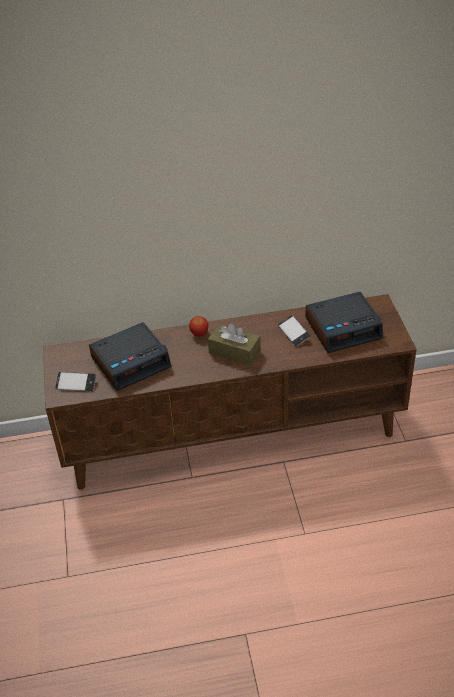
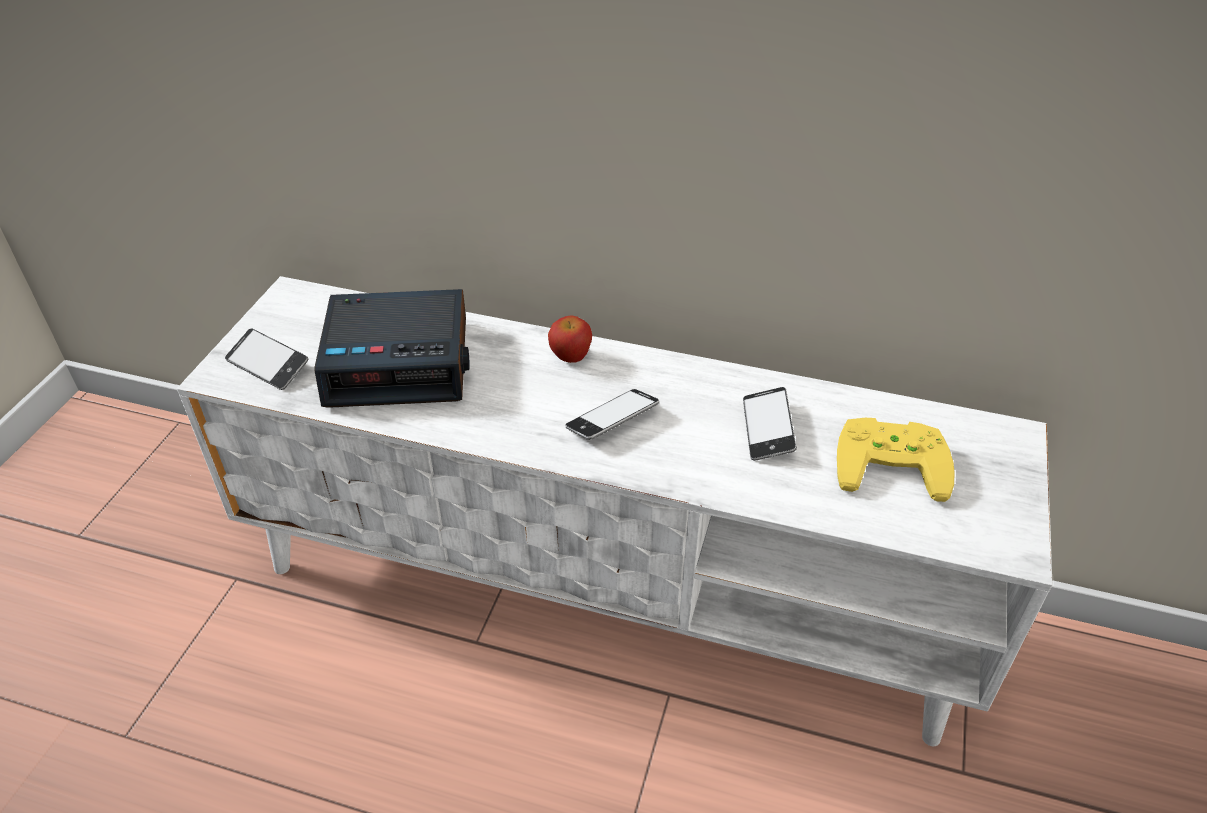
camera: 25 degrees right, 0 degrees up
(233, 434) = (607, 590): brown tv stand -> white tv stand
(234, 352) = (612, 420): brown tissue box -> phone
(343, 328) = (891, 460): alarm clock -> yellow game controller

